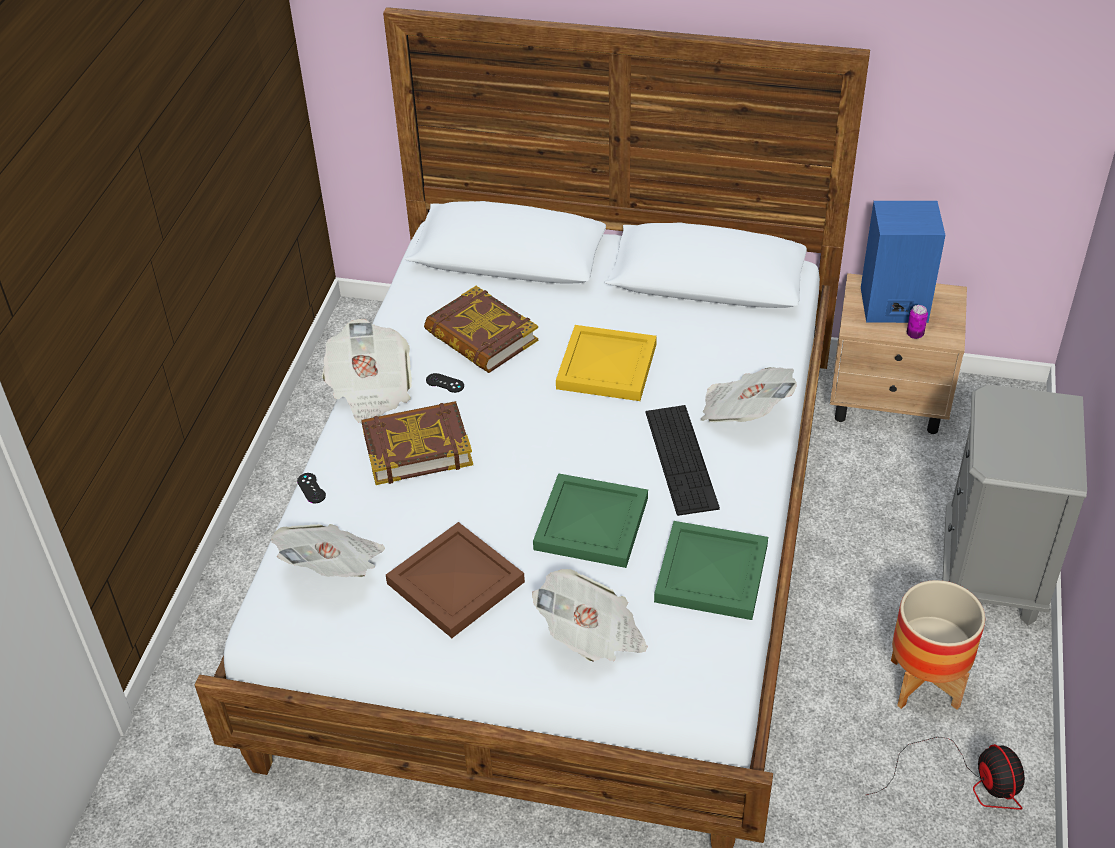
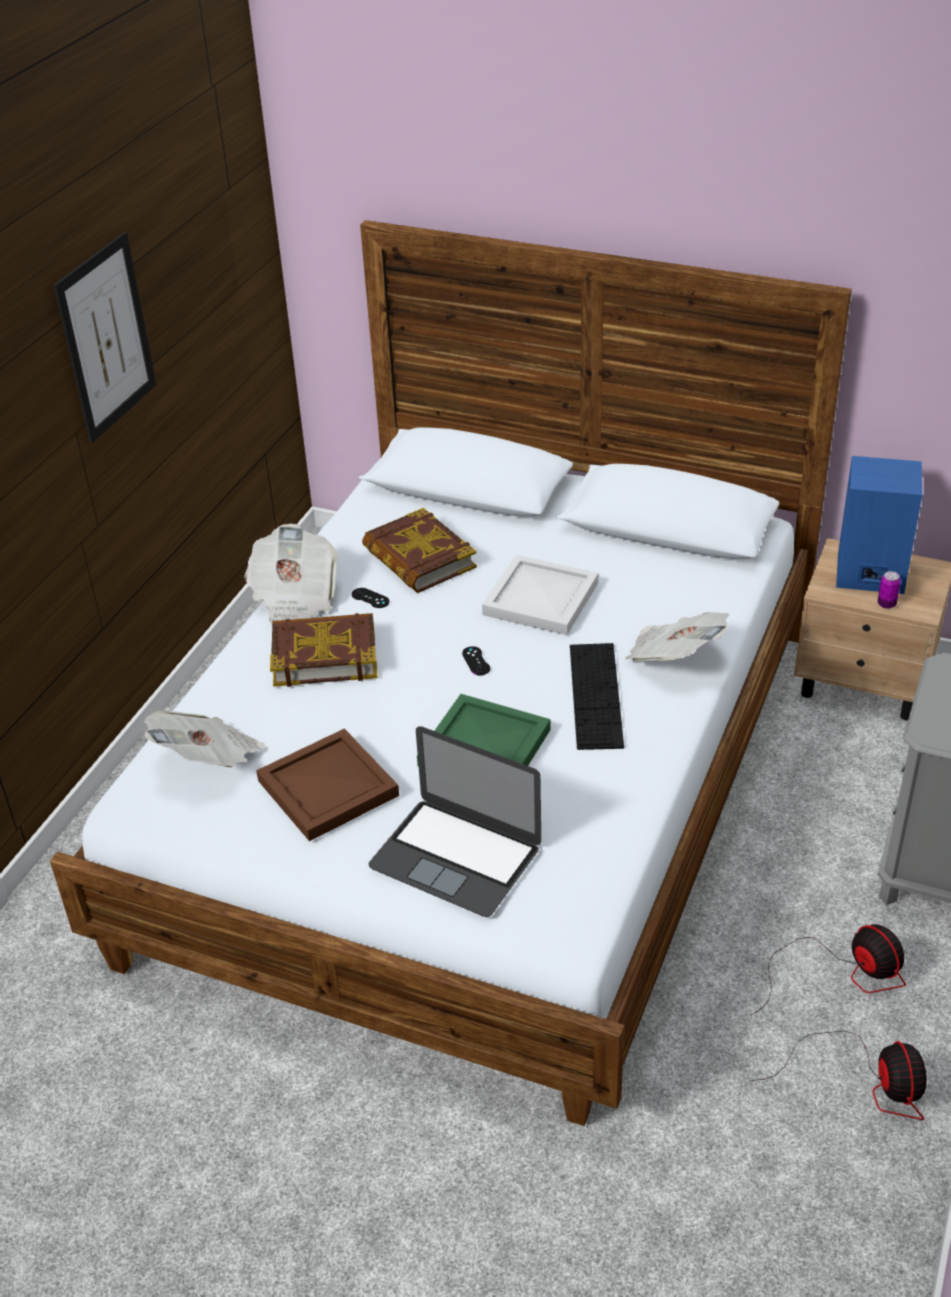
camera: 10 degrees right, 5 degrees down
(169, 161) = (106, 337): none -> picture
(311, 488) = (209, 683): black game controller -> black game controller (476, 661)
(592, 636) = (455, 857): newspaper -> laptop
(607, 367) = (541, 600): yellow tray -> white tray
(710, 572) = (598, 809): green tray -> none
(925, 683) = (842, 973): planter -> fan

